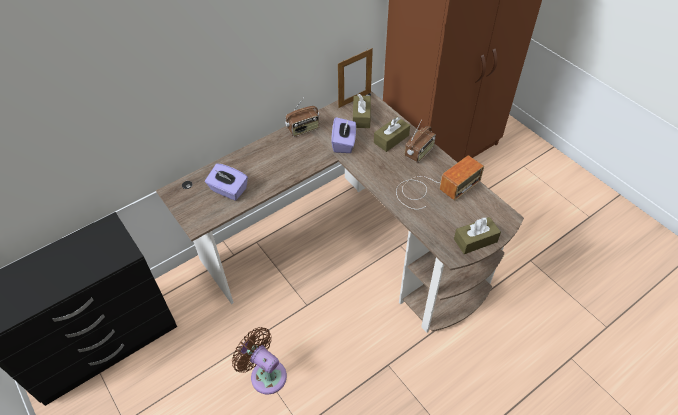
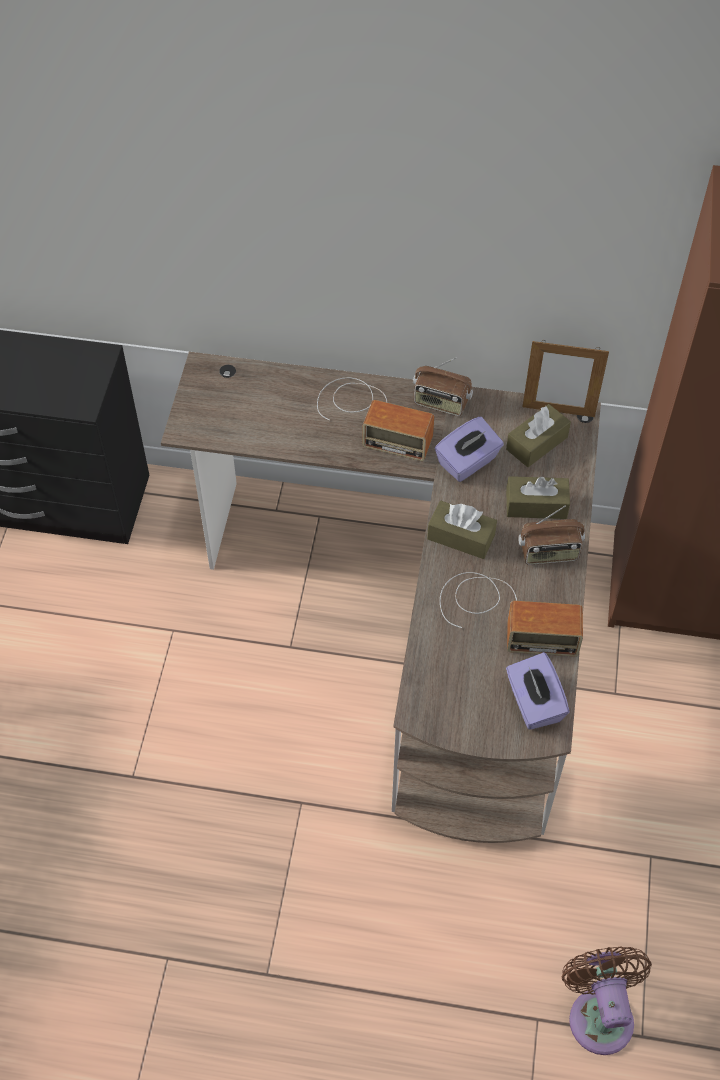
camera: 45 degrees right, 5 degrees up
(228, 190) = (263, 414): purple tissue box -> purple tissue box (533, 703)
(265, 374) = (159, 683): brown fan -> brown fan (599, 1013)
(281, 155) = (372, 417): none -> radio
(475, 240) = (468, 721): brown tissue box -> brown tissue box (461, 537)

